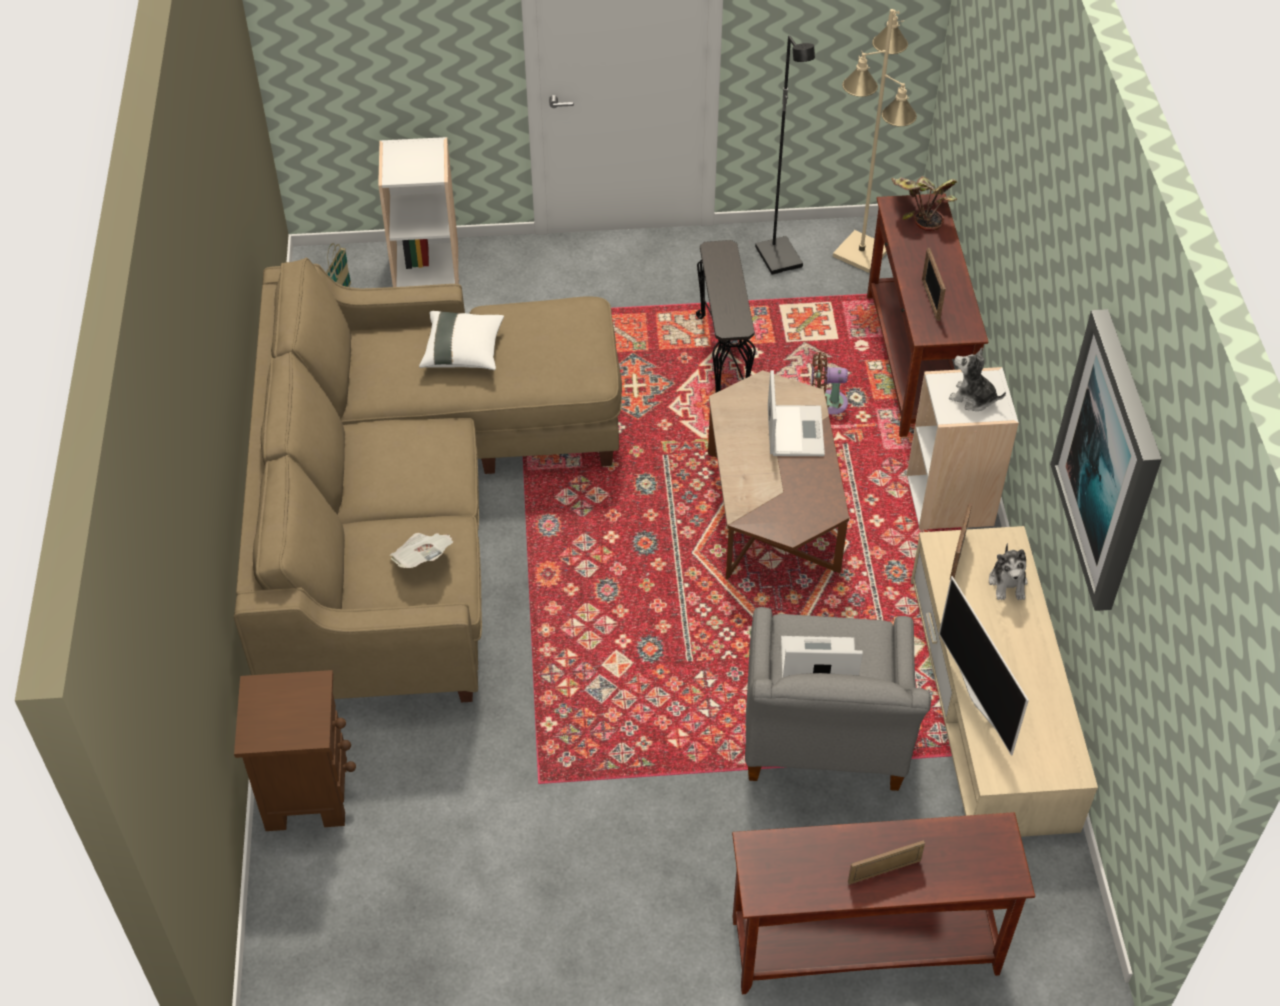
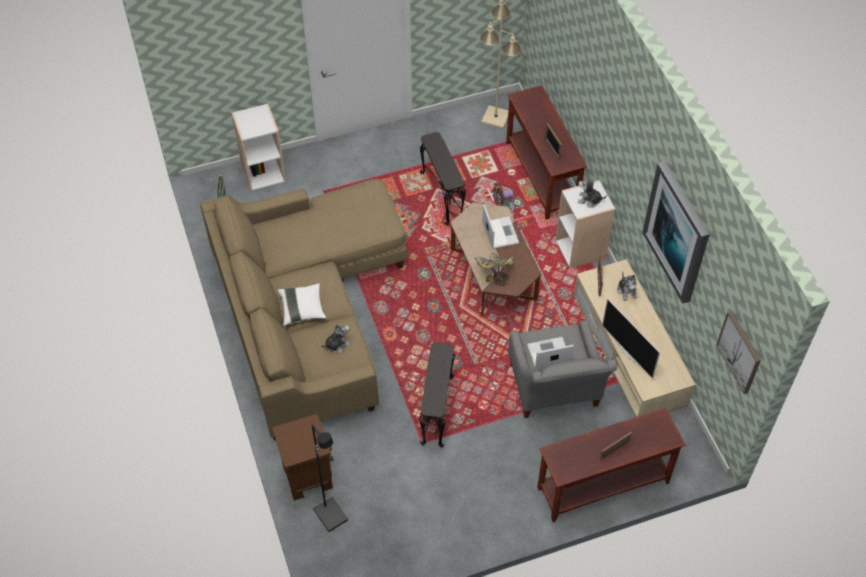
camera: 15 degrees left, 5 degrees up
(422, 559) = (337, 344): newspaper -> plush toy
(463, 352) = (317, 226): white pillow -> white pillow (302, 309)
(587, 729) = (437, 410): none -> black side table
(780, 258) = (453, 129): black floor lamp -> black floor lamp (331, 515)
(919, 211) = (532, 98): potted plant -> potted plant (494, 272)
(1181, 720) = (739, 352): none -> picture

